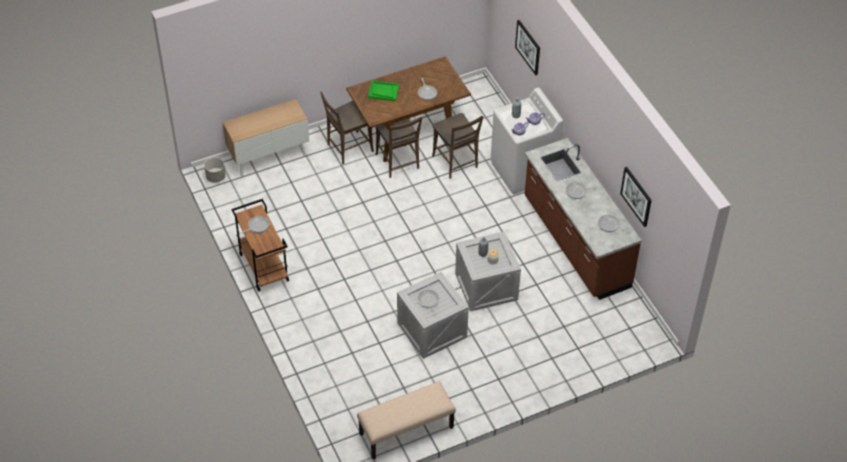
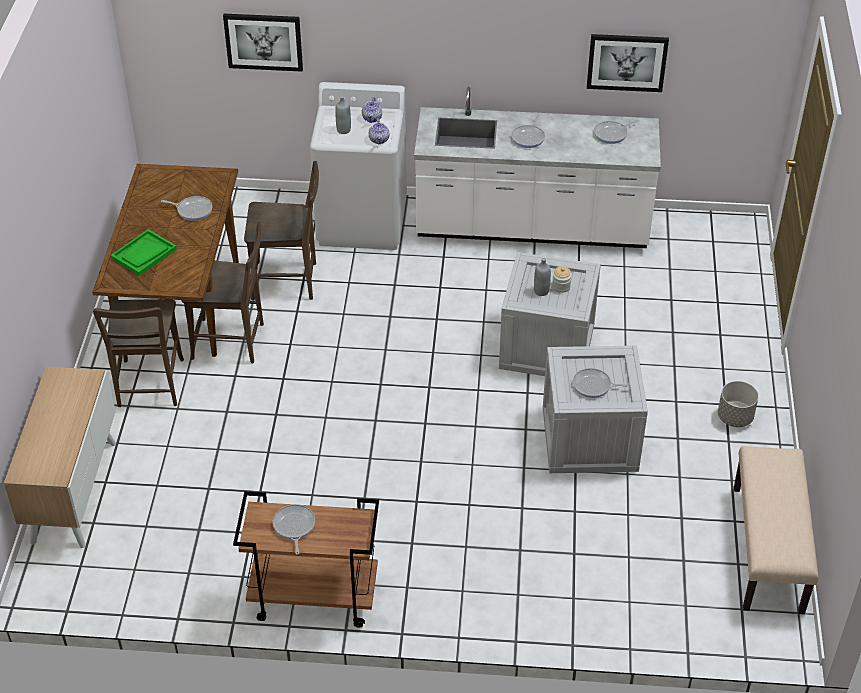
camera: 60 degrees left, 5 degrees down
(216, 177) = (53, 583): grey planter -> grey planter (734, 417)
(575, 243) = (532, 228): brown counter -> white counter

